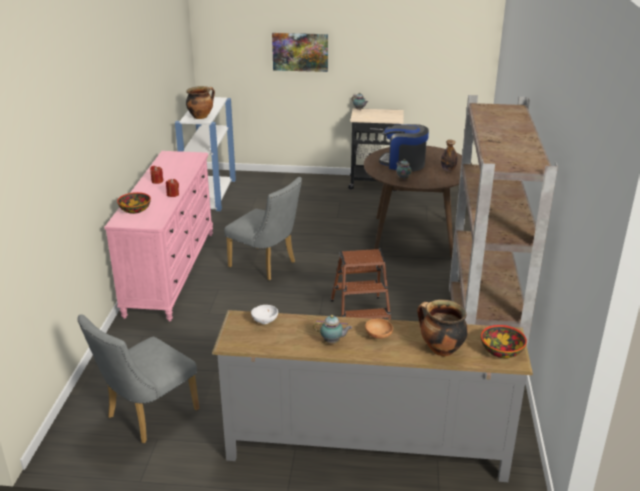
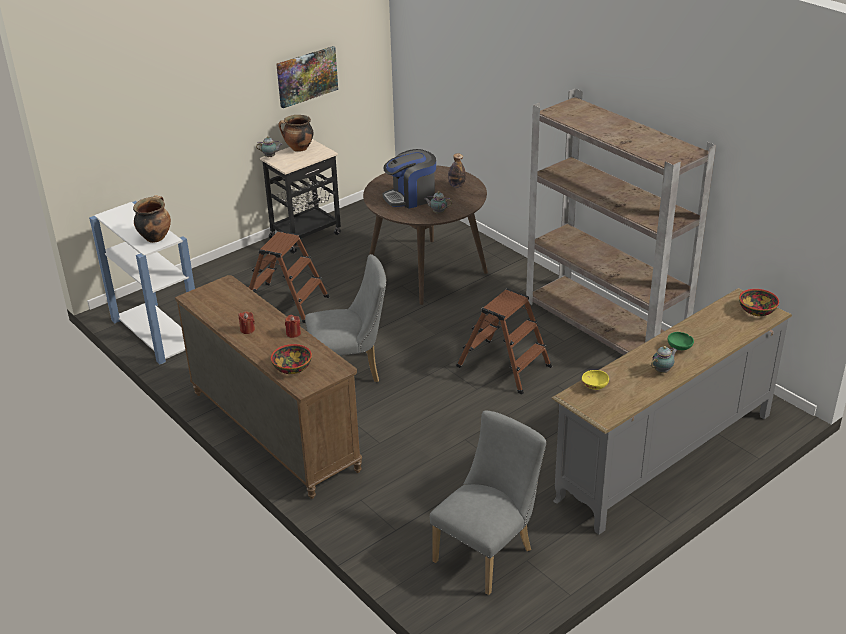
camera: 45 degrees left, 5 degrees up
(147, 416) = (488, 552): grey chair -> grey chair turned 135 degrees counterclockwise
(171, 272) = (273, 431): pink dresser -> brown dresser
(265, 320) = (594, 386): white bowl -> yellow bowl
(298, 212) = (286, 303): none -> brown step ladder
(300, 52) = (191, 111): picture -> picture (306, 76)
(379, 336) = (680, 348): brown bowl -> green bowl
(440, 349) = (726, 332): cooking pot -> cooking pot (298, 149)

